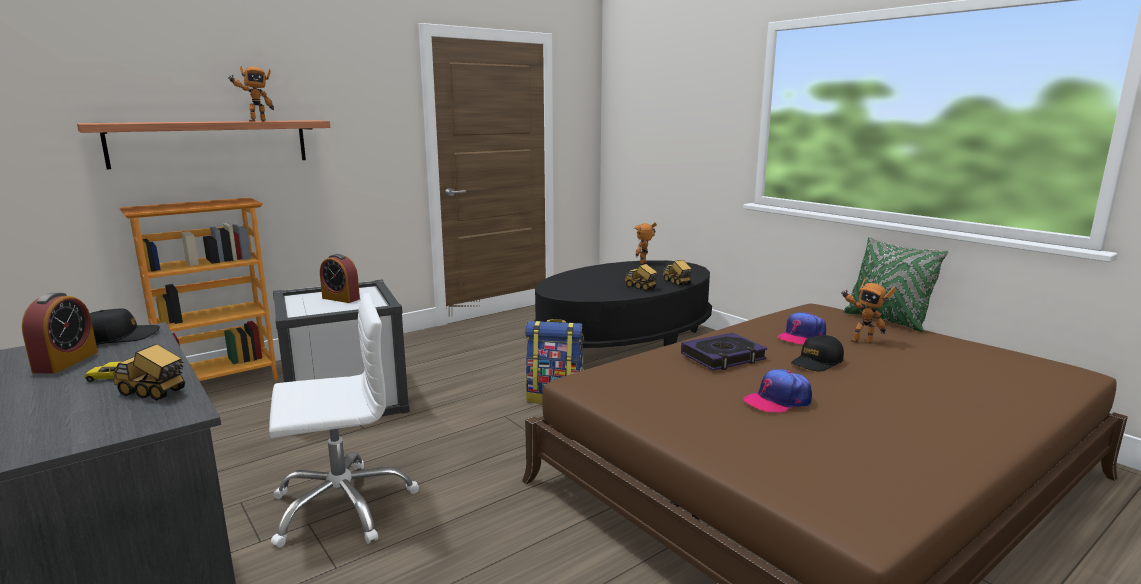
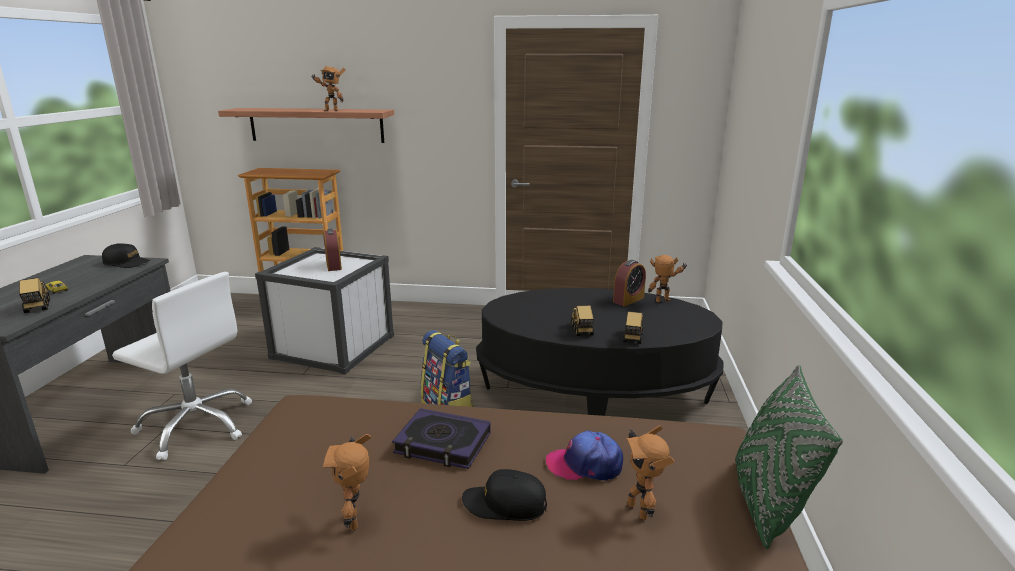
camera: 45 degrees right, 5 degrees up
(66, 362) = (77, 272): alarm clock -> alarm clock (628, 300)
(778, 400) = (356, 520): cap -> toy robot

